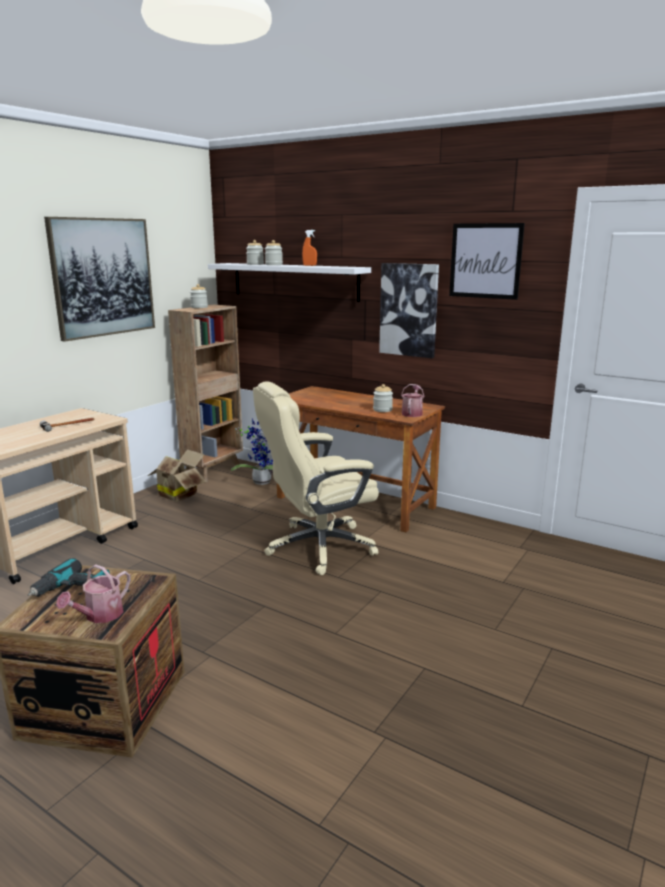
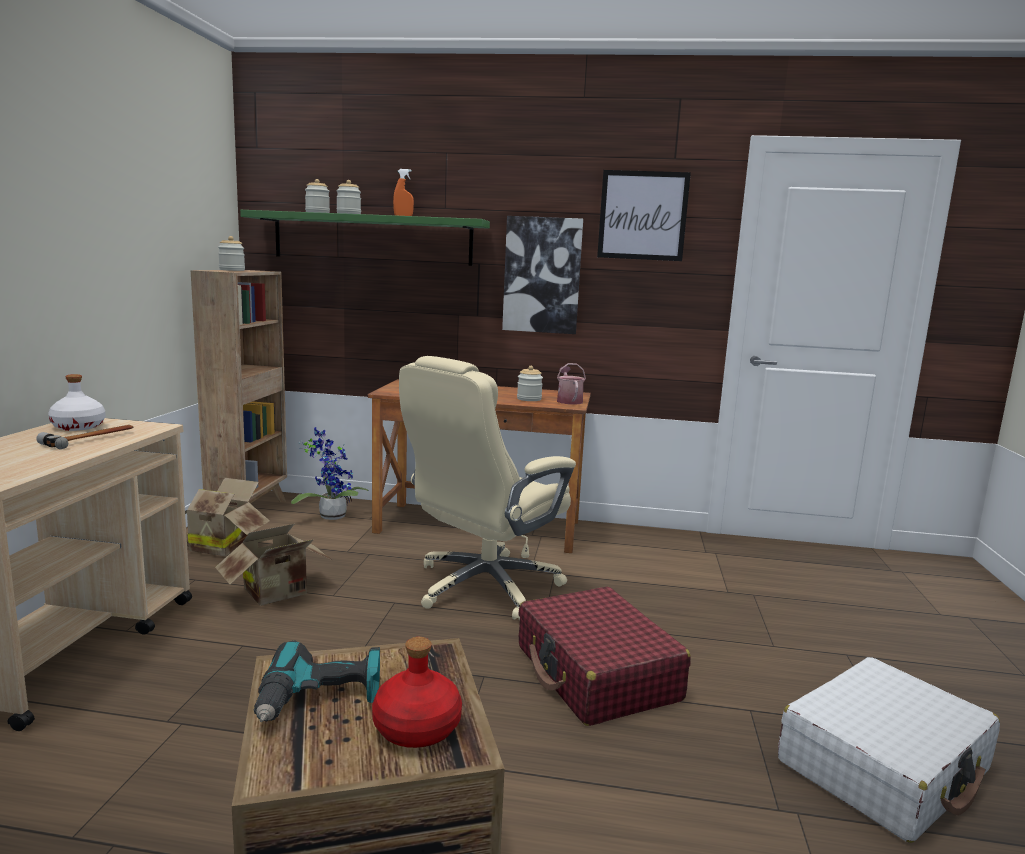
camera: 25 degrees left, 5 degrees down
(72, 416) = (78, 427): none -> white bottle
(100, 616) = (416, 728): watering can -> red bottle
(103, 277) = (105, 208): picture -> none
(188, 531) = (279, 594): none -> cardboard box
(294, 281) = (372, 239): white shelf -> green shelf
(339, 620) = (596, 673): none -> red suitcase
(485, 729) = (883, 766): none -> white suitcase

